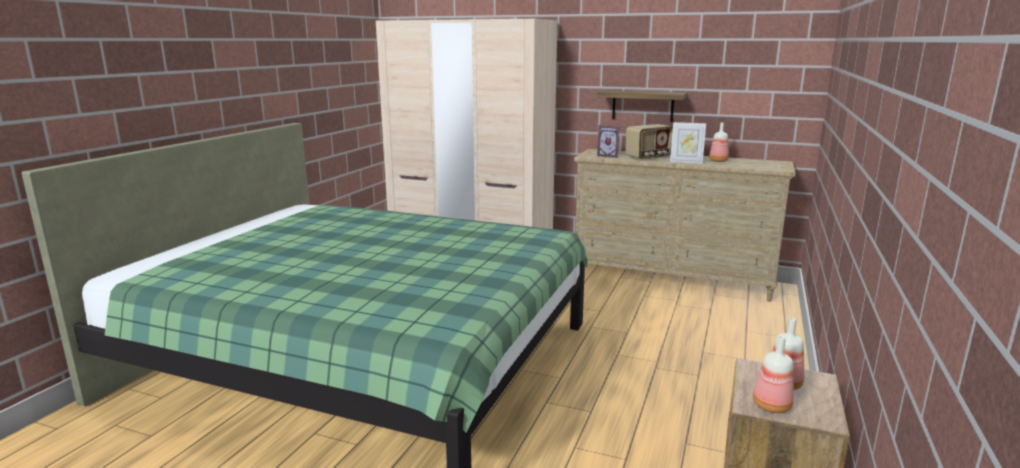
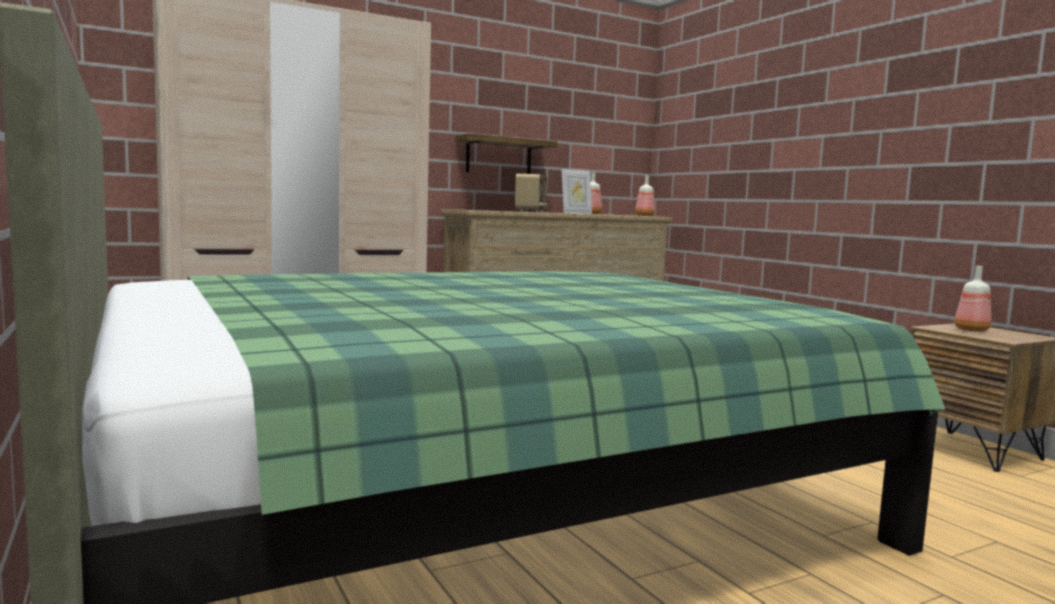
camera: 50 degrees left, 10 degrees down
(608, 156) = (492, 210): picture frame -> none
(770, 405) = (1008, 337): bottle -> bottle (644, 215)

